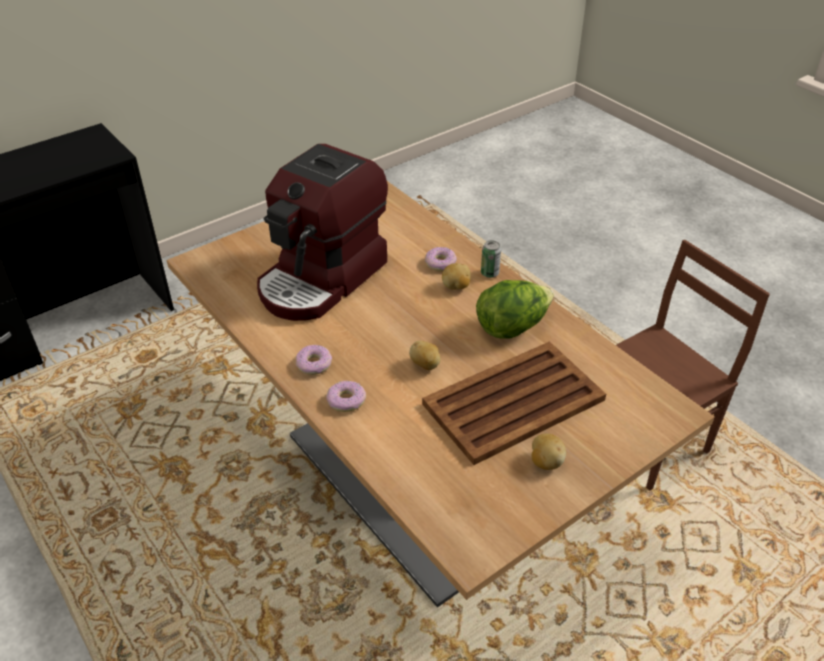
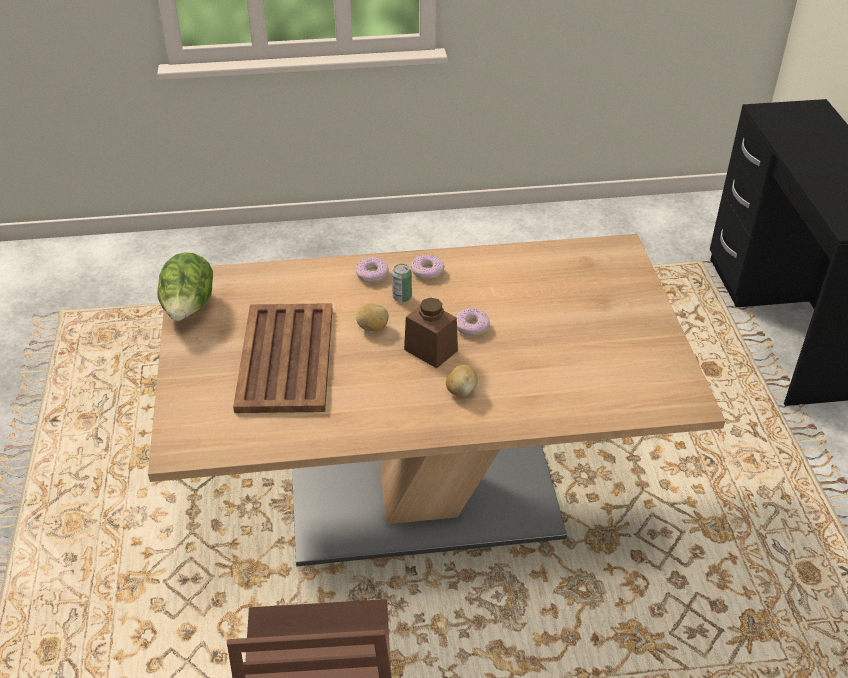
camera: 120 degrees right, 0 degrees up
(323, 279) = (539, 310): coffee machine -> none
(424, 319) = (431, 350): none -> brown jar
(440, 263) = (507, 396): donut -> donut (471, 327)
(489, 273) = (463, 425): can -> can (402, 297)
(512, 327) = (372, 401): lettuce -> lettuce (189, 309)
(545, 462) = (215, 346): potato -> none

